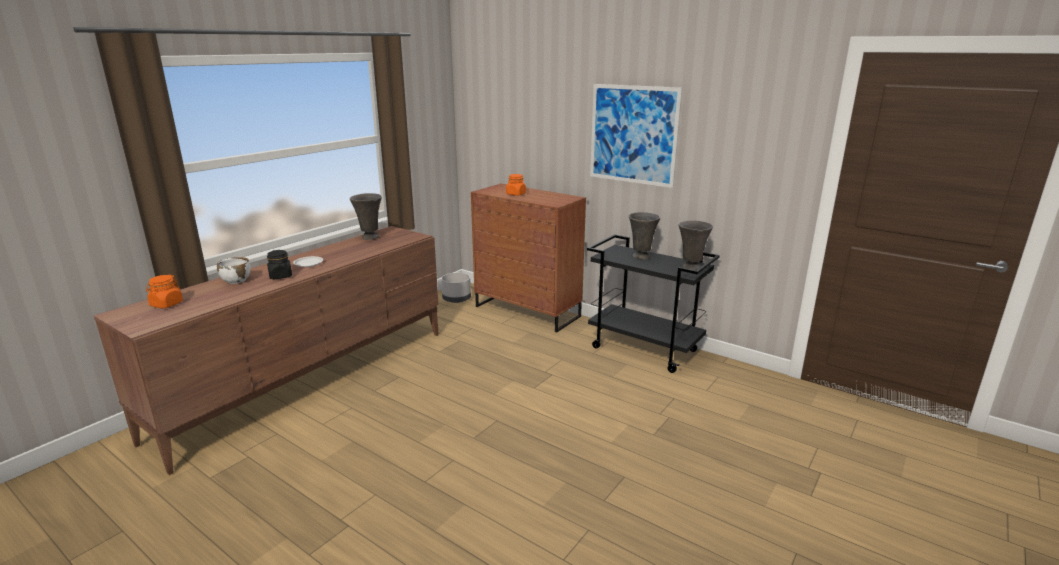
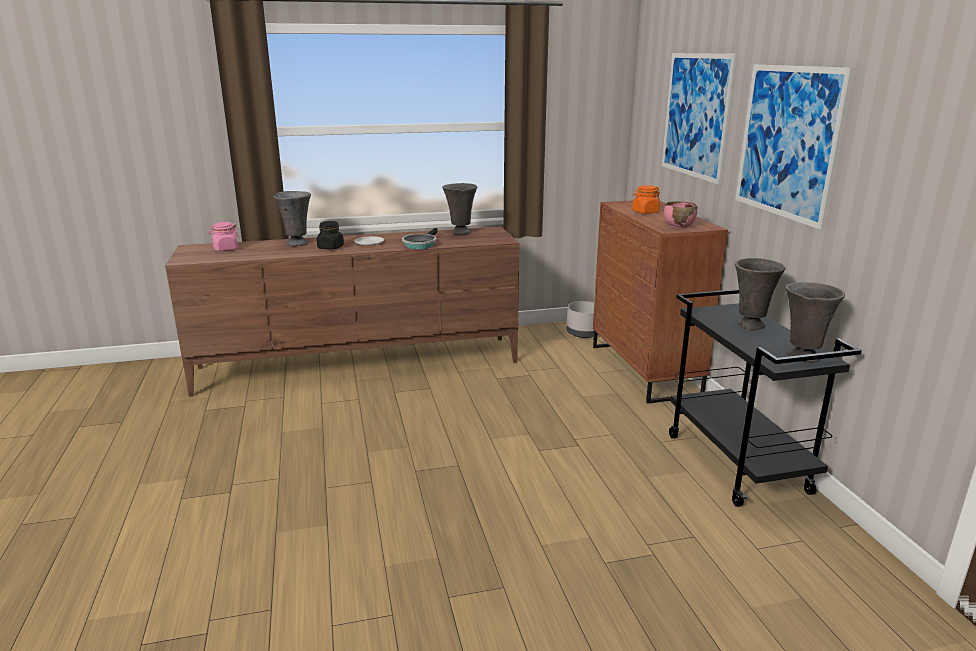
camera: 40 degrees right, 0 degrees up
(166, 304) = (225, 249): orange jar -> pink jar
(236, 280) = (297, 243): white bowl -> grey vase
(357, 254) = (420, 244): none -> frying pan
(536, 119) = (696, 115): none -> picture
(555, 200) = (678, 226): none -> pink bowl

